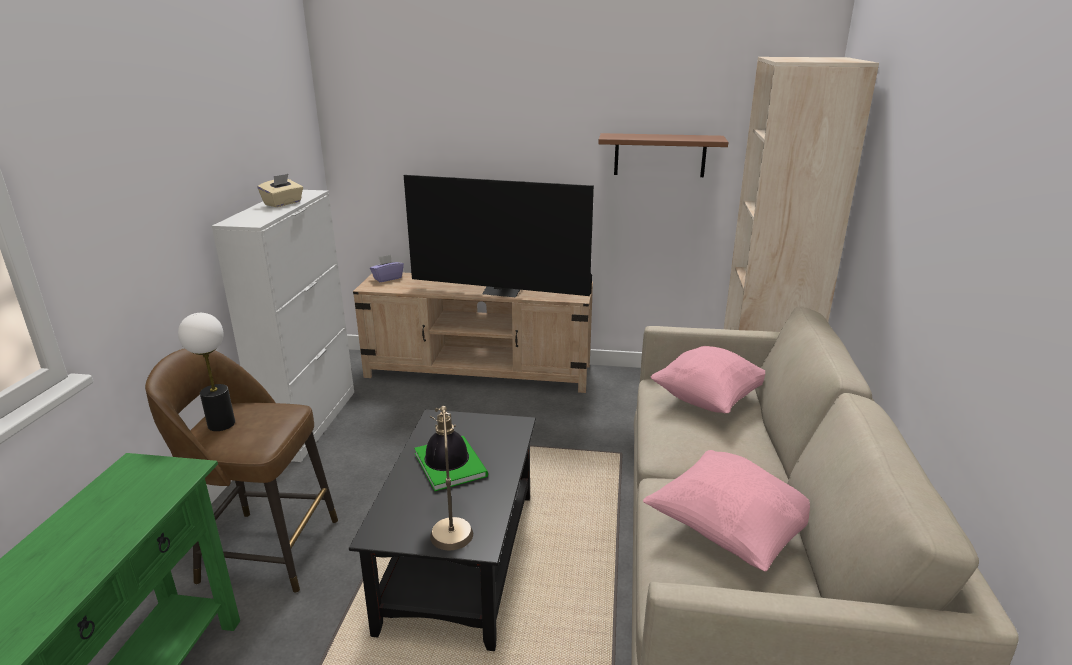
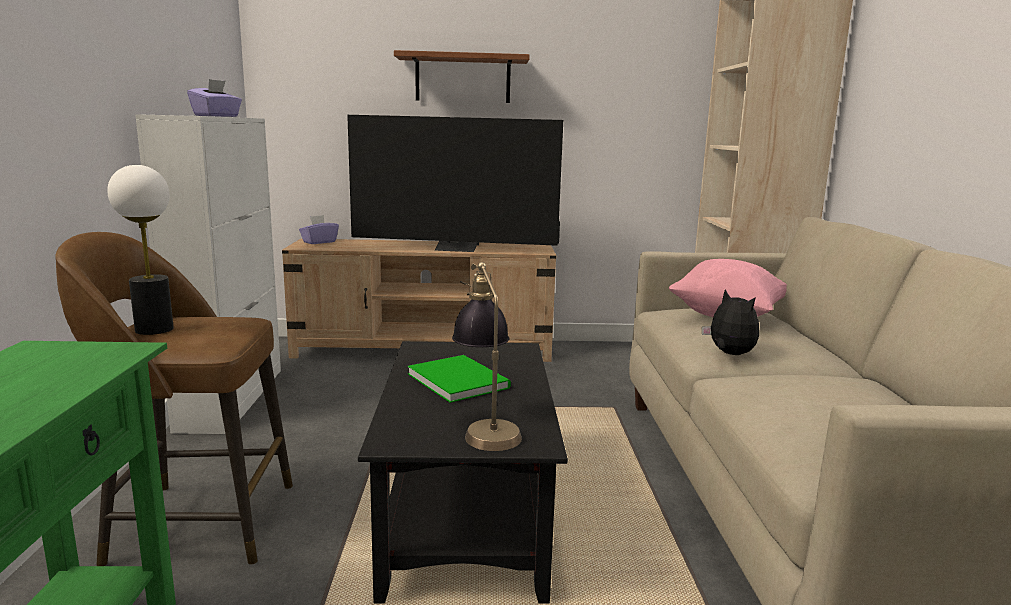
camera: 10 degrees left, 10 degrees down
(283, 203) = (217, 116): beige tissue box -> purple tissue box
(660, 155) = (619, 104): brown shelf -> brown shelf (463, 79)
(680, 453) = (729, 354): none -> plush toy
(728, 531) = (836, 405): pink pillow -> none

